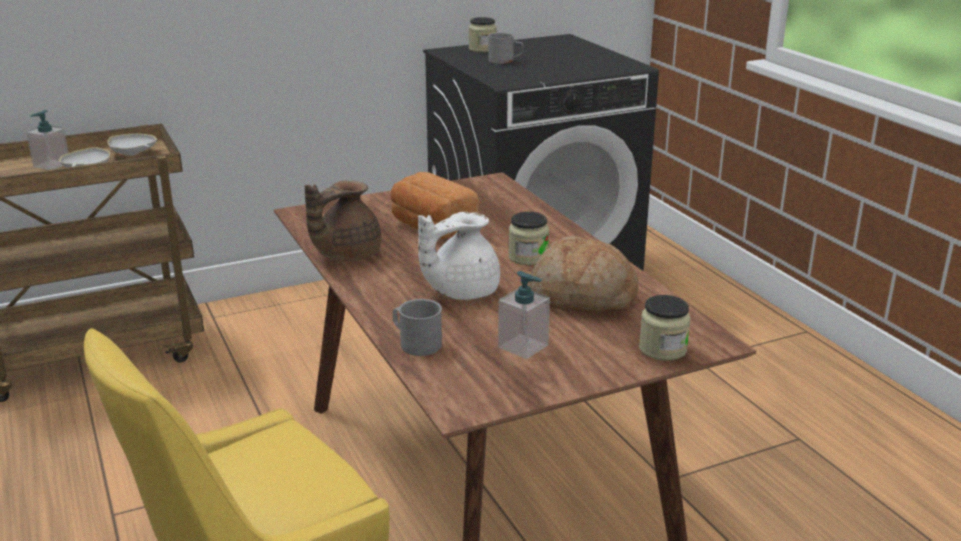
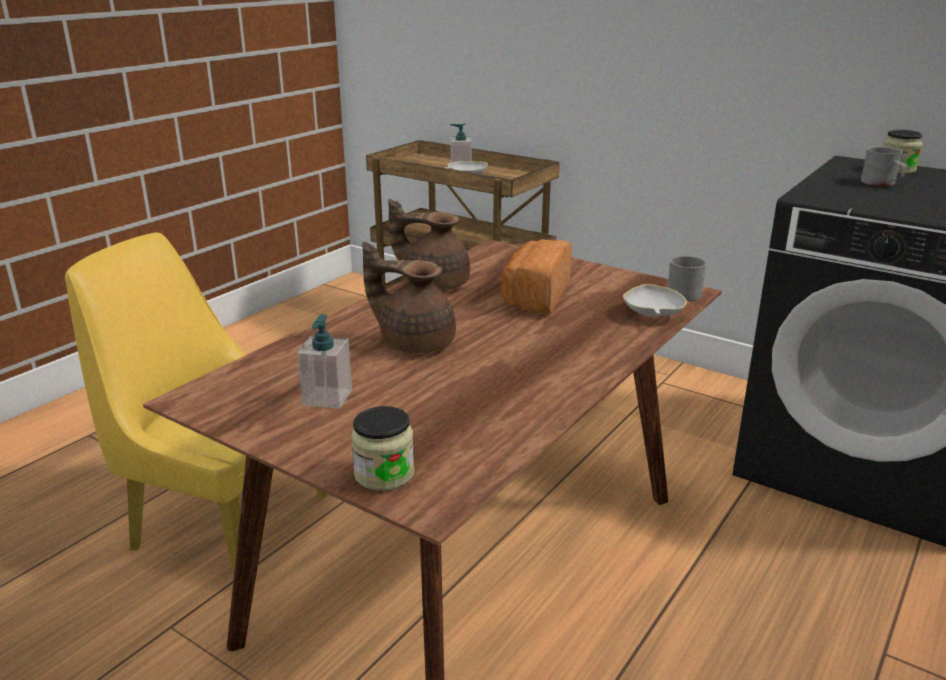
camera: 60 degrees right, 0 degrees up
(133, 154) = (514, 177): white bowl -> white bowl (652, 314)
(415, 343) = (295, 351): grey mug -> grey mug (683, 292)
(460, 291) = (414, 342): white teapot -> brown teapot
(528, 257) = (527, 352): jar -> none
(581, 296) = (466, 399): bread -> none

